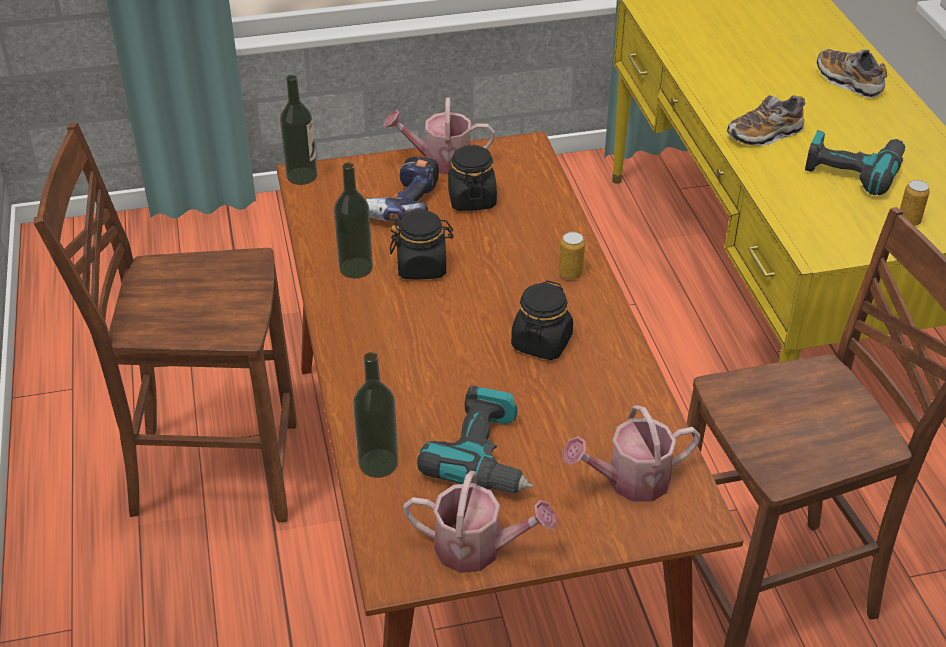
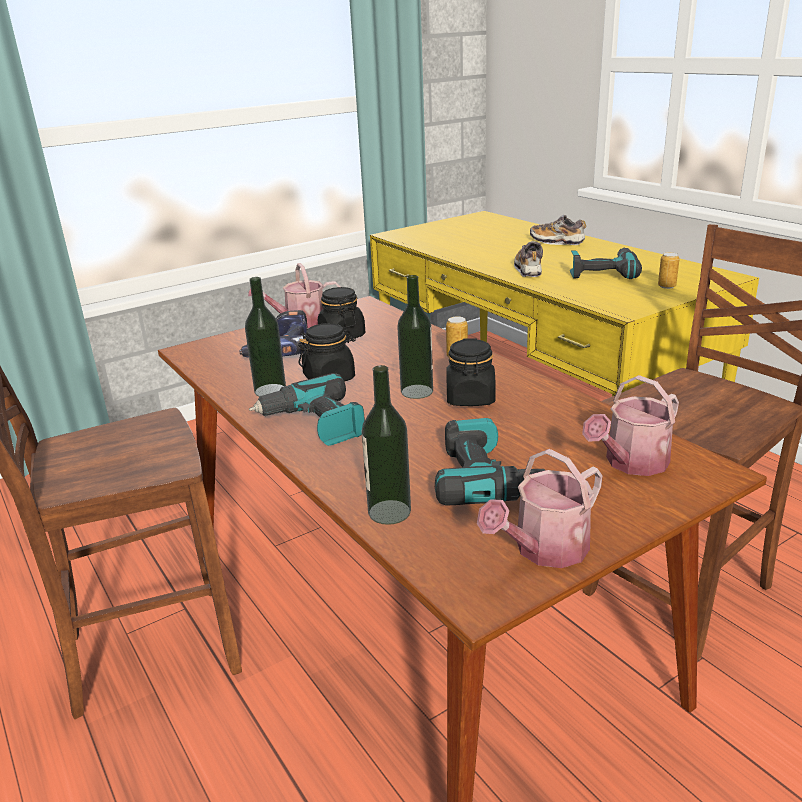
camera: 20 degrees left, 15 degrees down
(302, 176) = (185, 351): bottle -> bottle (417, 391)
(372, 331) = (314, 424): none -> power drill
(478, 548) = (544, 550): watering can -> watering can turned 150 degrees clockwise
(764, 134) = (528, 269): shoe -> shoe turned 135 degrees clockwise

